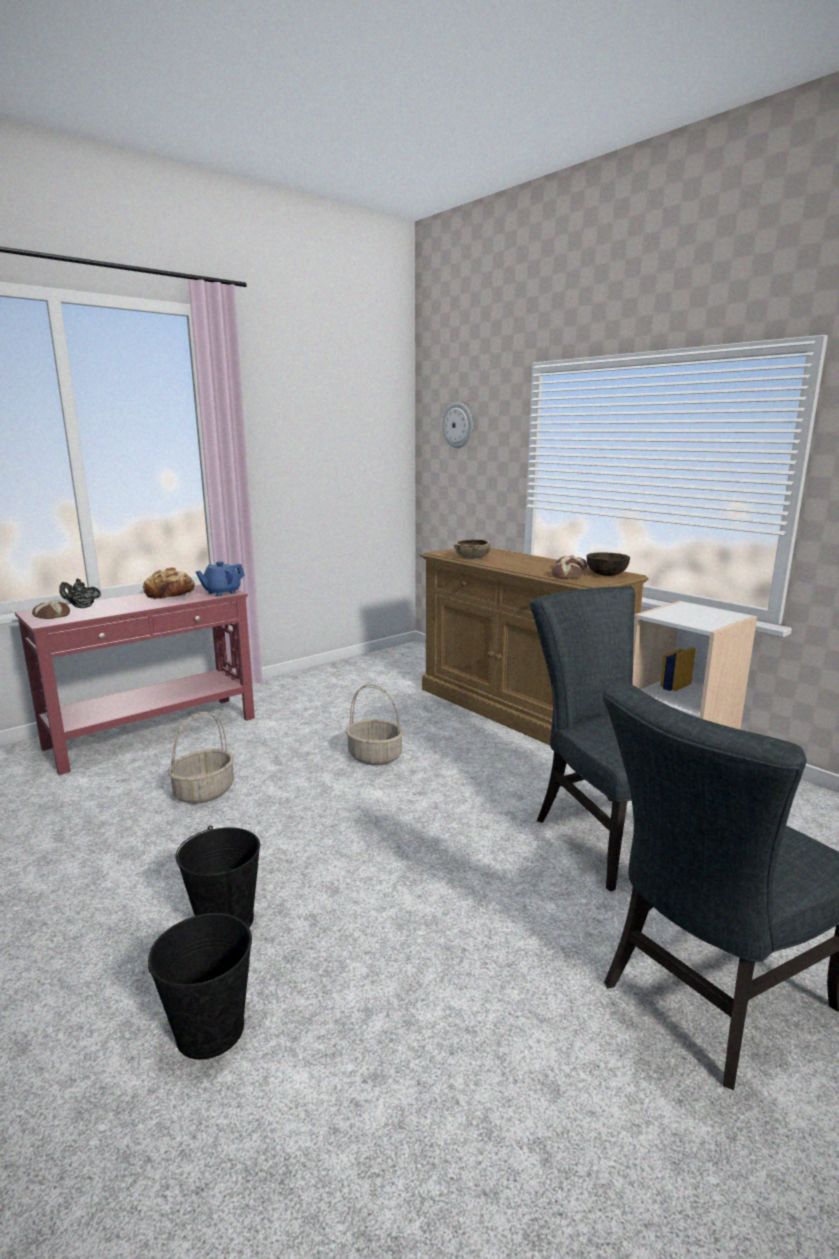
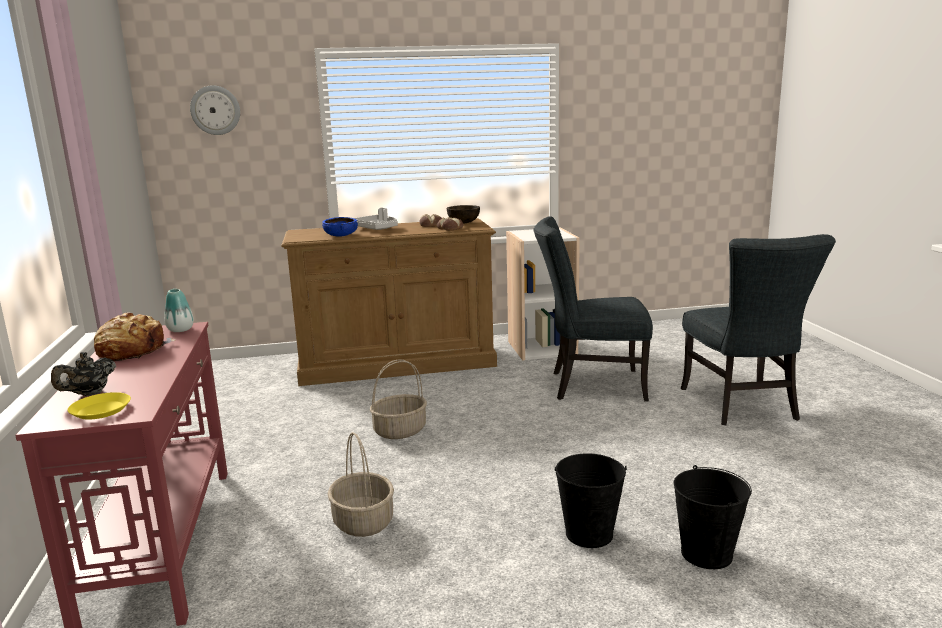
camera: 60 degrees left, 0 degrees up
(51, 615) = (101, 410): bread -> yellow plate
(221, 593) = (180, 330): blue teapot -> vase
(472, 558) = (340, 235): brown bowl -> blue bowl
(520, 560) = (376, 229): none -> grey tray

